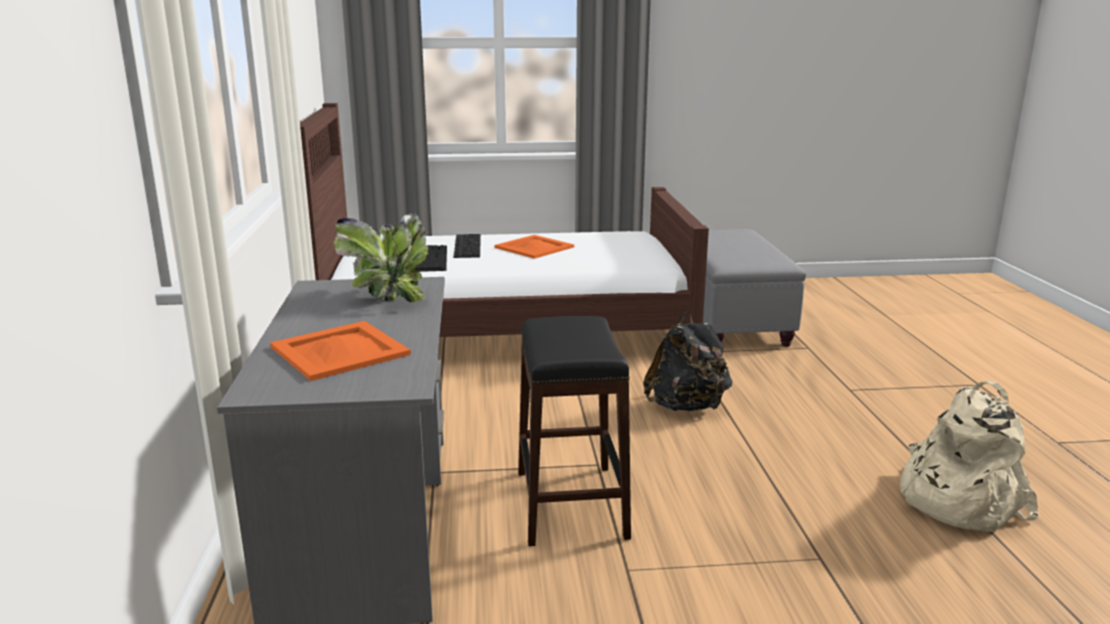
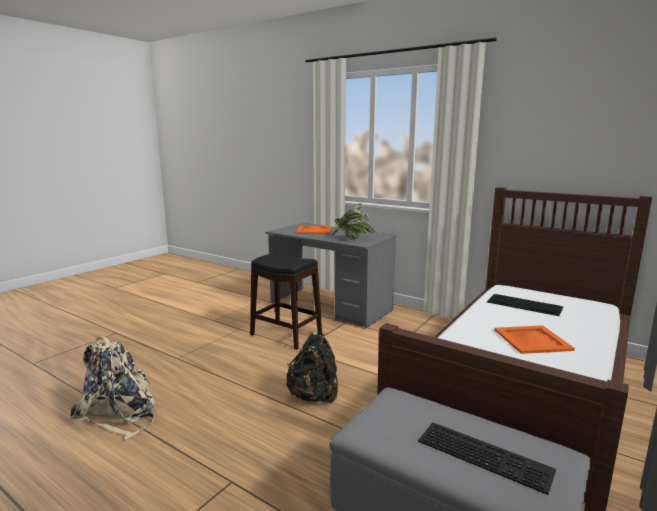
camera: 130 degrees right, 5 degrees down
(466, 245) = (556, 321): keyboard -> keyboard (486, 454)

